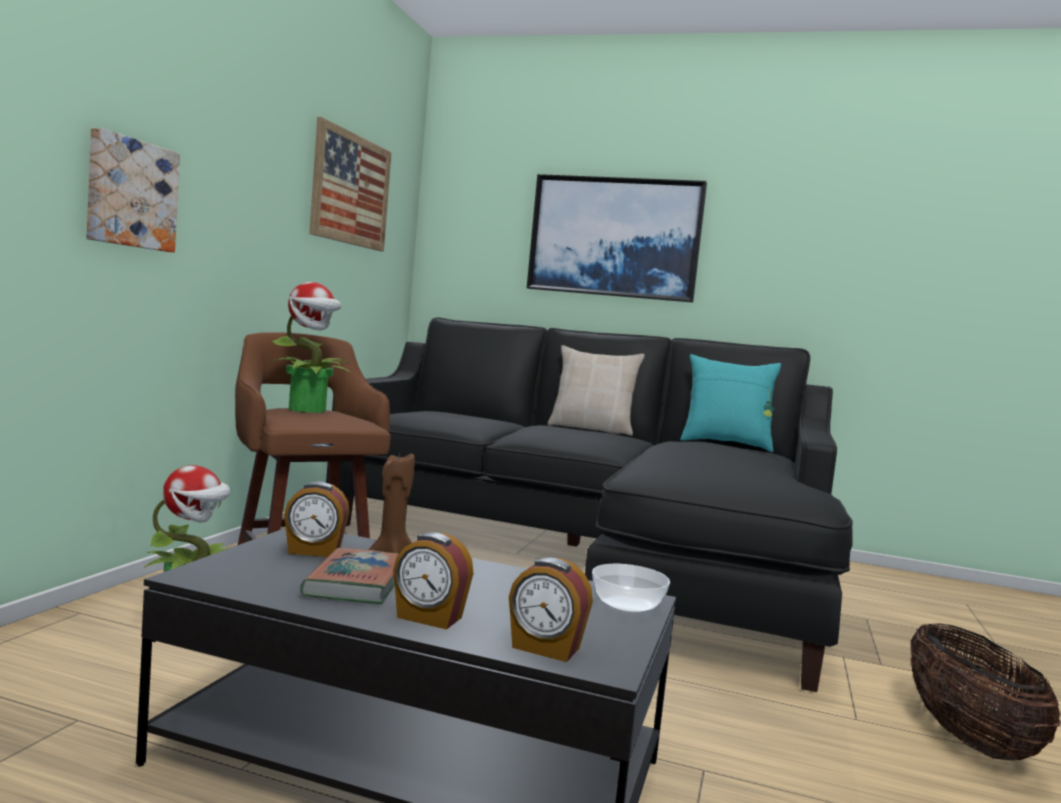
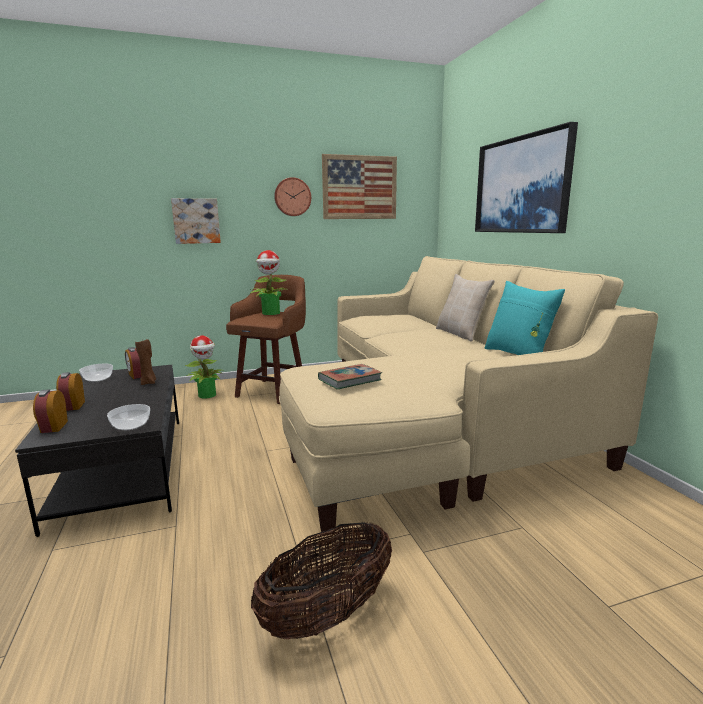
camera: 55 degrees right, 10 degrees up
(256, 574) = (97, 379): none -> bowl
(277, 183) = (292, 197): none -> wall clock
(356, 583) = (103, 389): book -> book (349, 380)
(595, 557) = (432, 420): black sofa -> beige sofa

